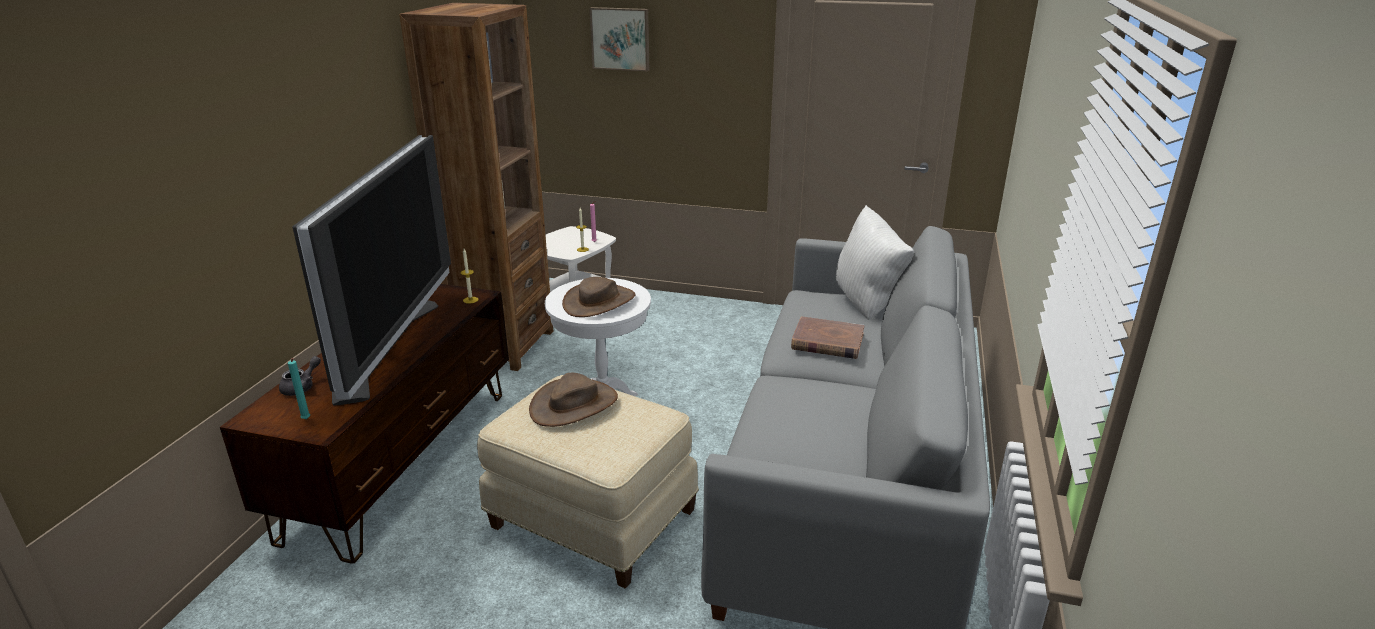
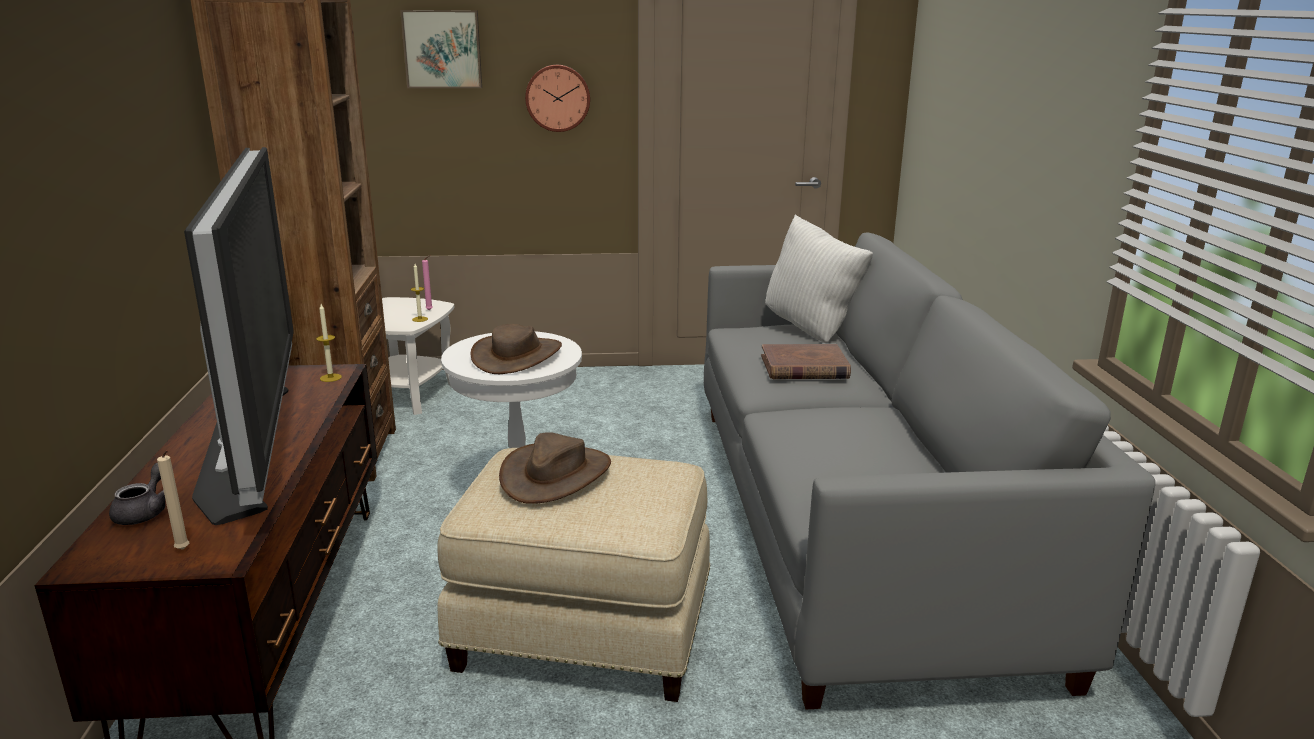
camera: 20 degrees left, 5 degrees down
(306, 420) = (183, 550): turquoise candle -> beige candle
(707, 81) = (558, 98): none -> wall clock

